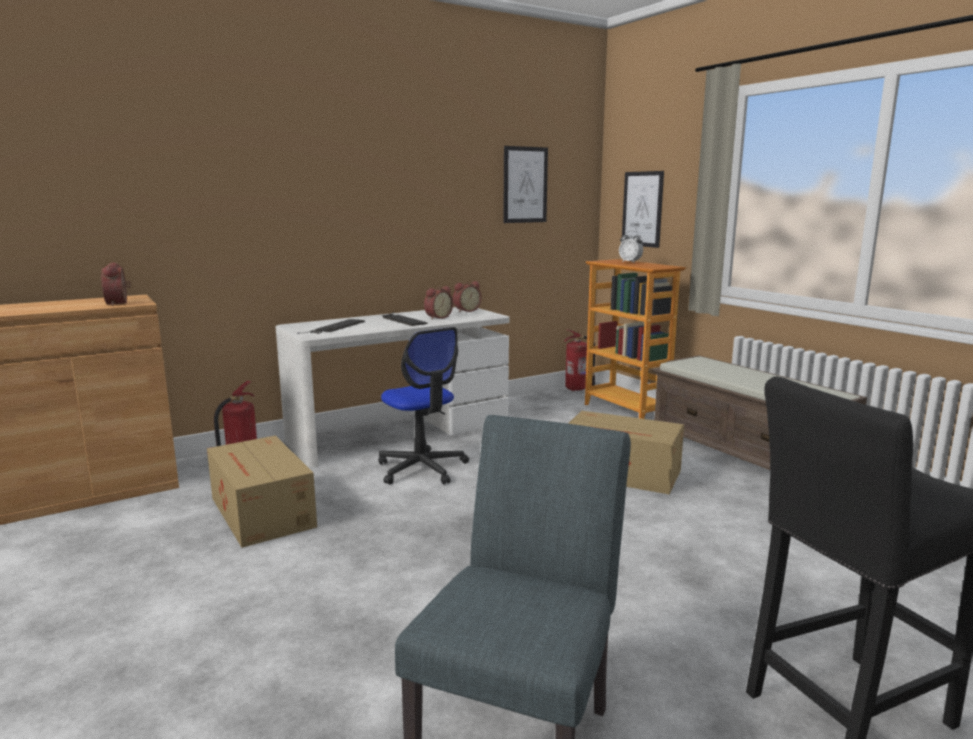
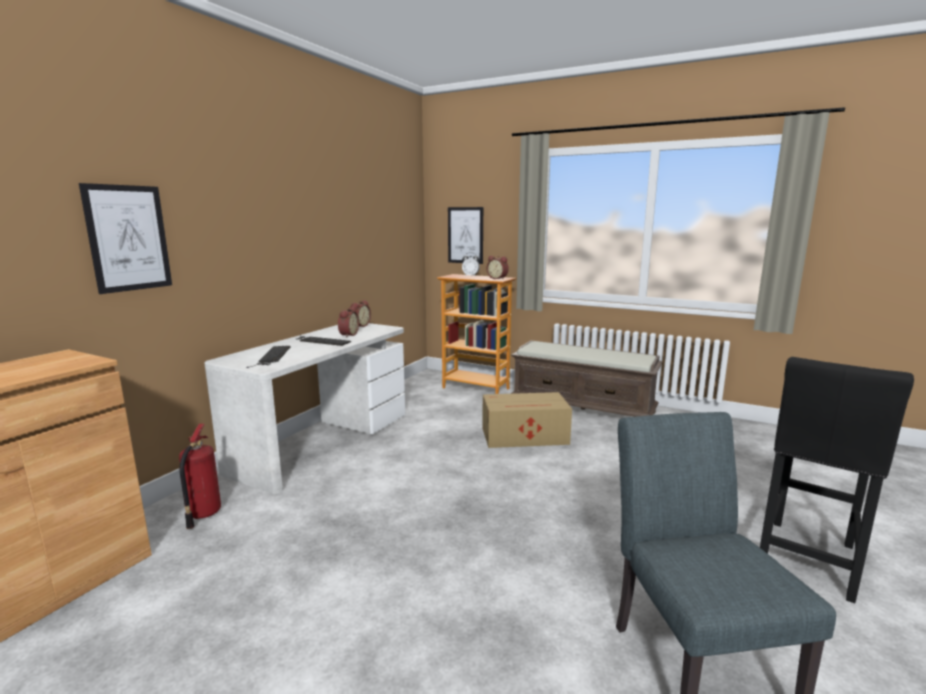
camera: 30 degrees left, 0 degrees up
(119, 303) = (64, 365): alarm clock -> alarm clock (498, 278)
(262, 513) = (278, 553): cardboard box -> none
(422, 468) = (379, 469): office chair -> none
(525, 185) = (381, 217): picture -> picture (128, 238)
(577, 389) = (423, 376): fire extinguisher -> none

